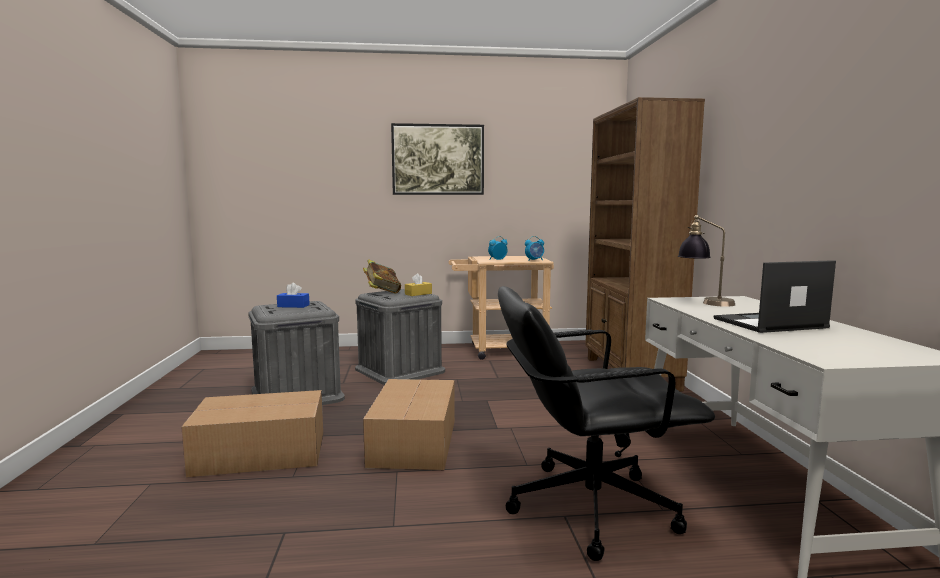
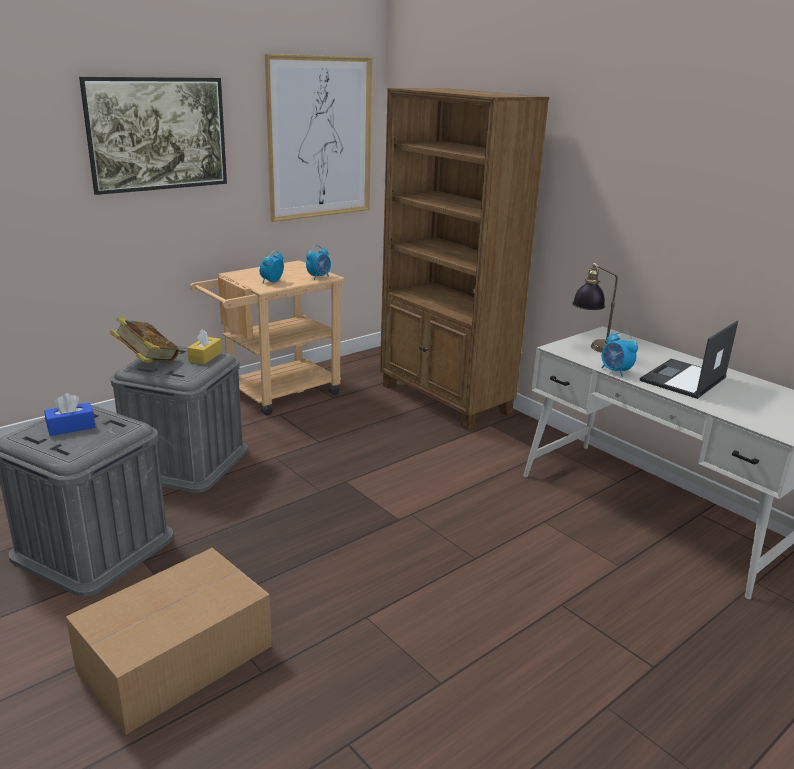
camera: 35 degrees left, 15 degrees up
(415, 441) = (337, 569): cardboard box -> none
(562, 168) = (320, 138): none -> picture
(588, 506) = (568, 586): black office chair -> none
(699, 313) = (615, 371): none -> alarm clock

